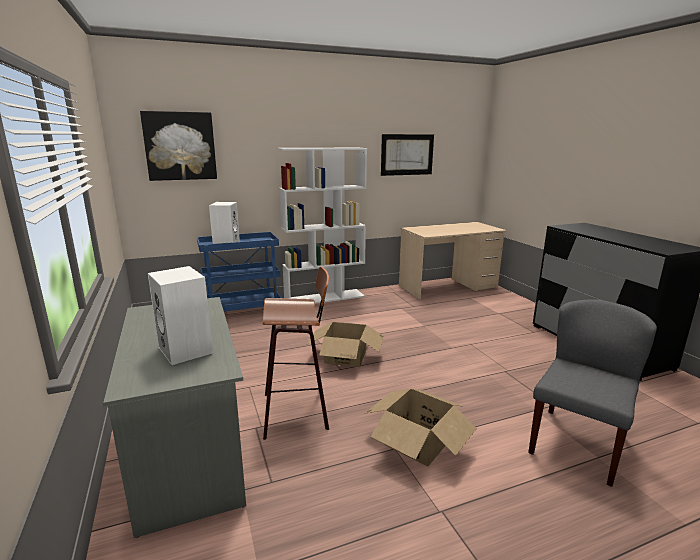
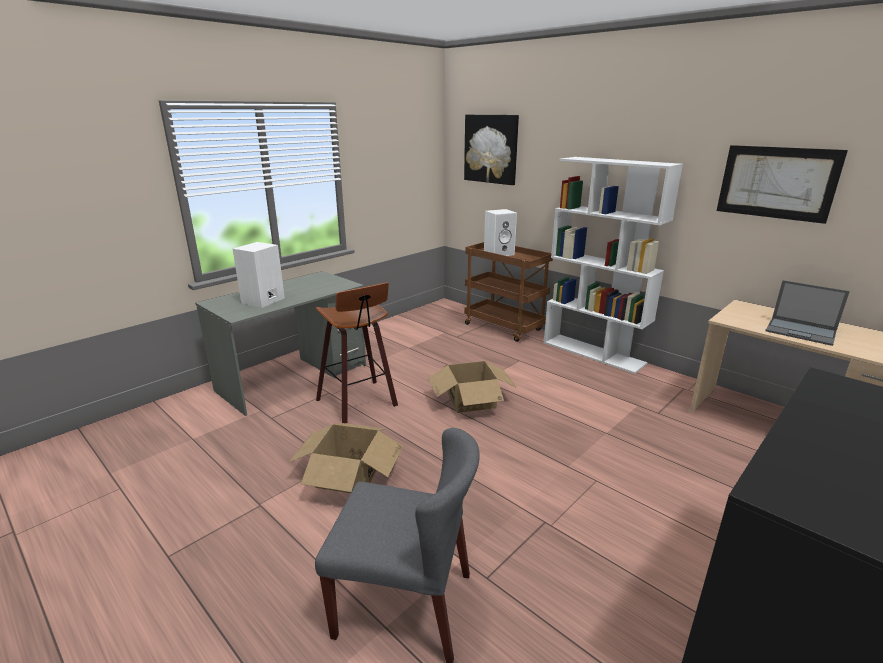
camera: 65 degrees right, 5 degrees up
(243, 311) = (505, 328): blue cart -> brown cart
(453, 230) = (801, 331): none -> laptop

